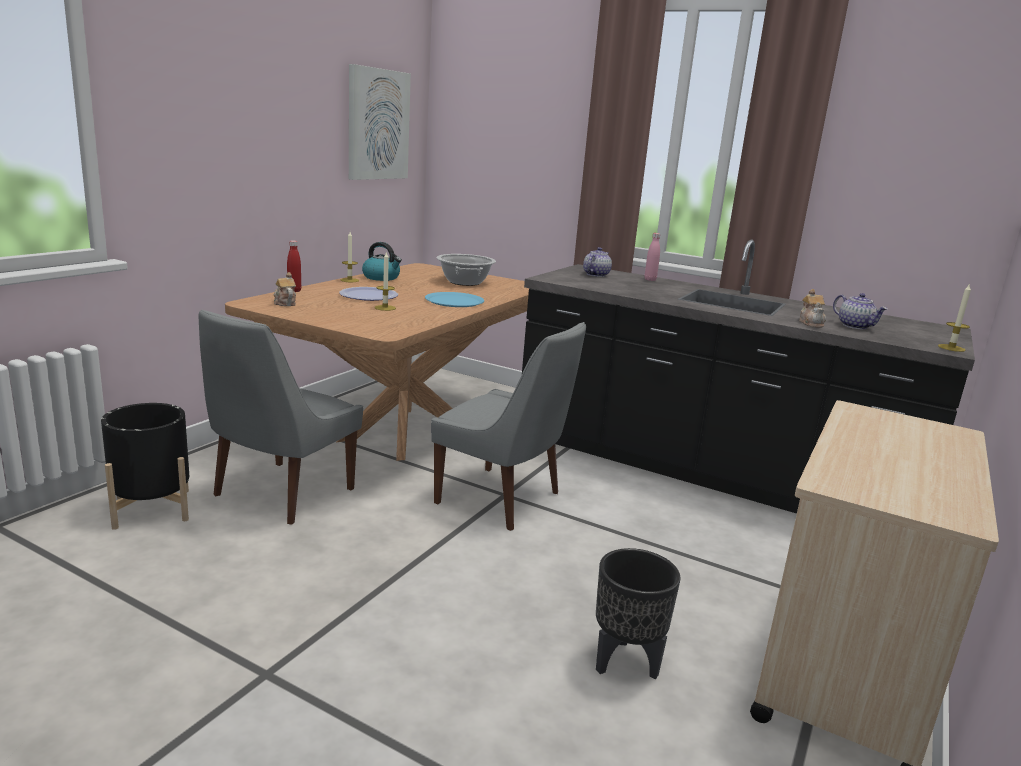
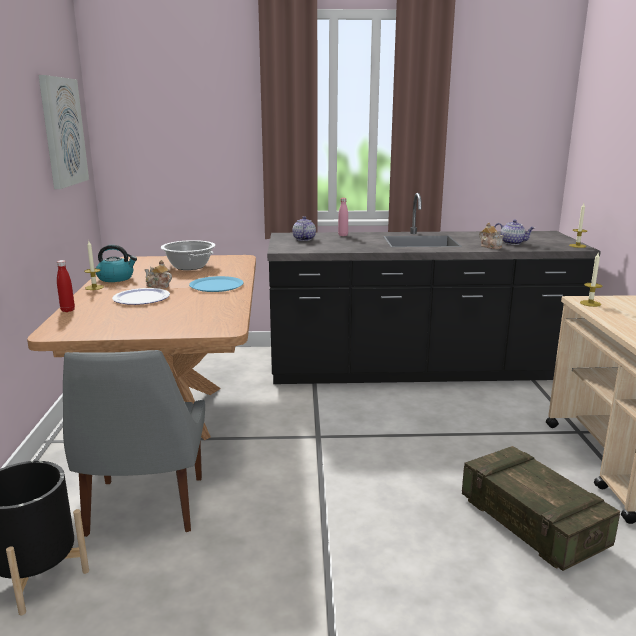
camera: 30 degrees left, 0 degrees up
(284, 303) = (85, 324): teapot -> teapot (158, 286)
(385, 308) = (178, 306): candle -> candle (590, 303)
(502, 499) = (321, 441): grey chair -> none
(626, 663) = (532, 523): black planter -> crate

